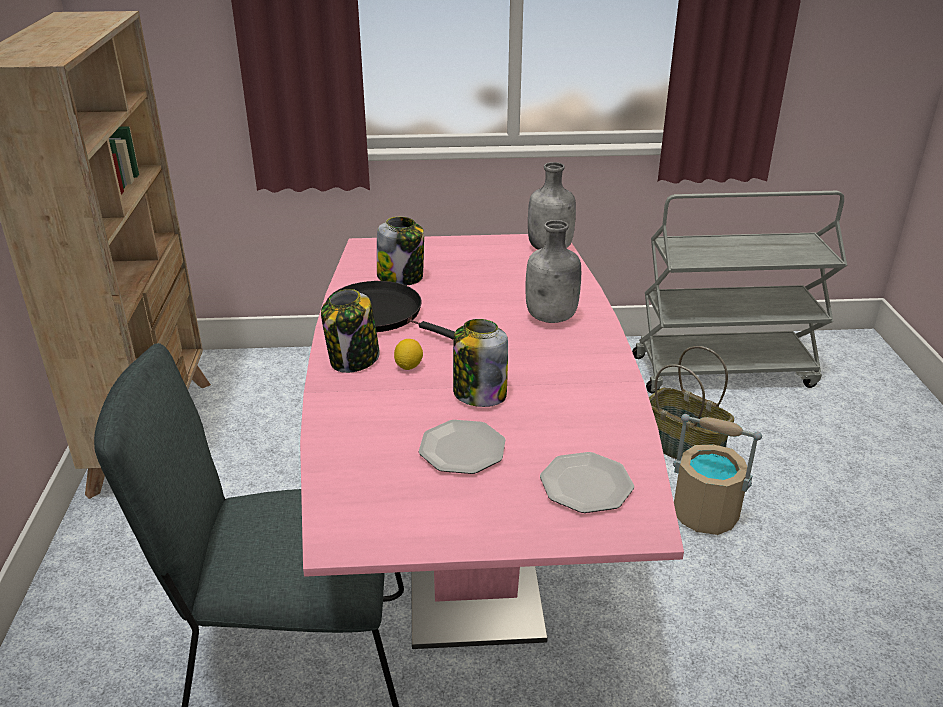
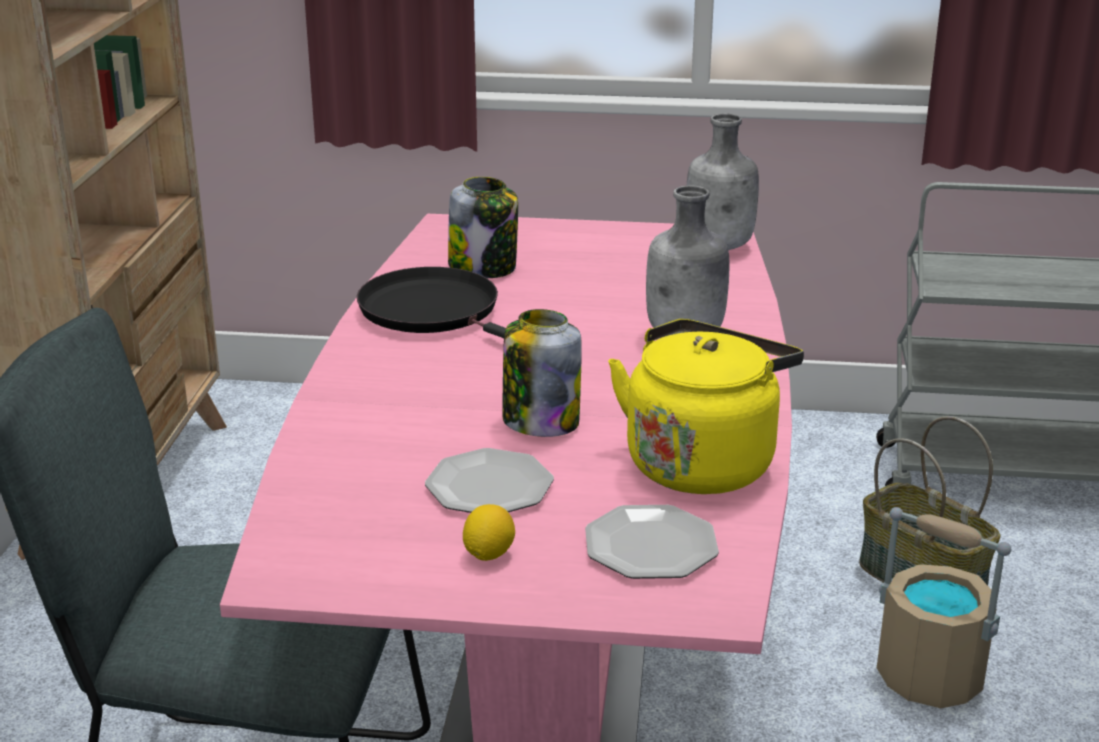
camera: 10 degrees right, 5 degrees down
(354, 360) = (378, 365): jar -> none
(408, 366) = (452, 379): lemon -> lemon (488, 554)
(597, 415) = (702, 462): none -> yellow kettle

